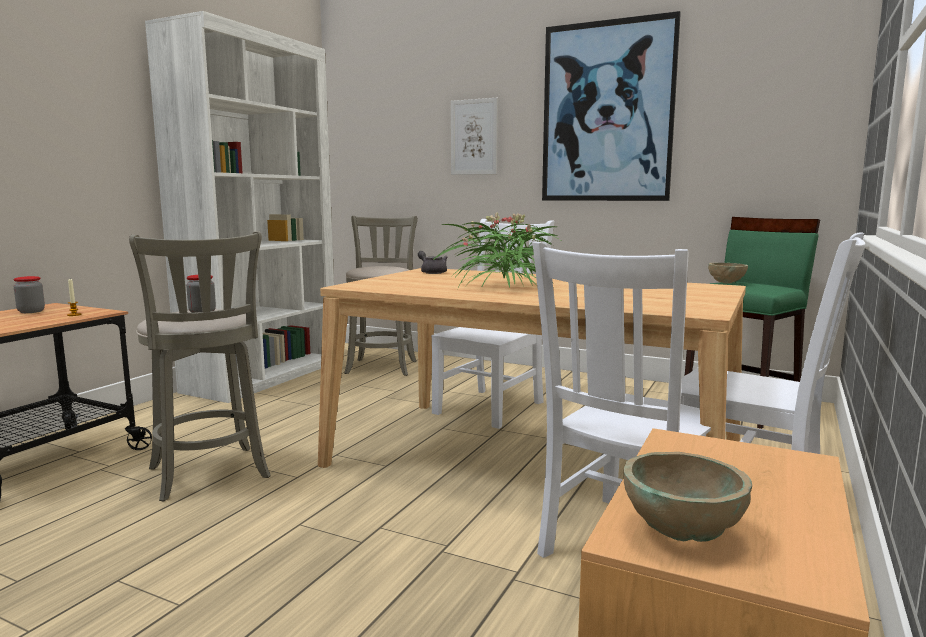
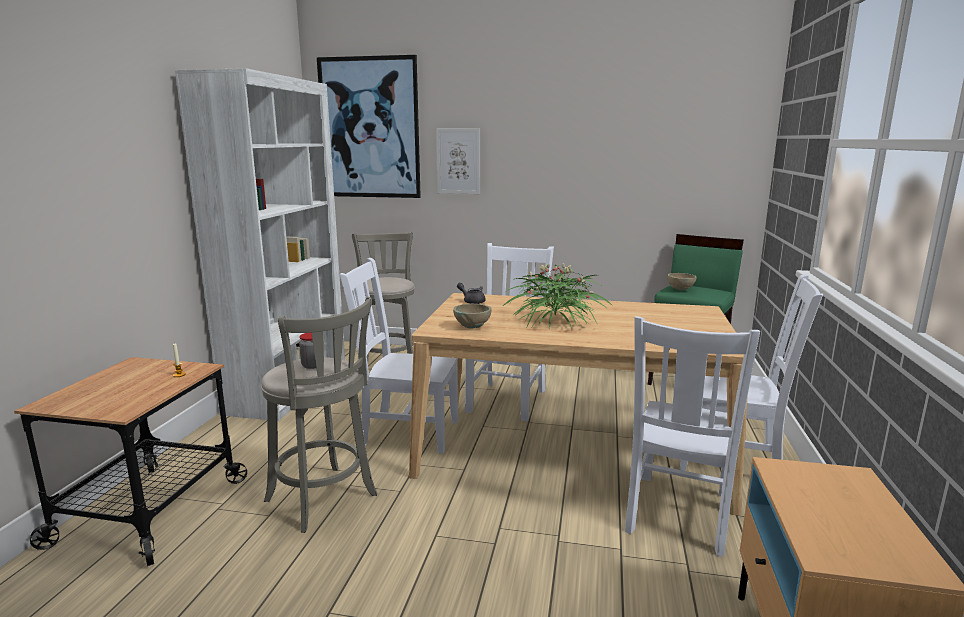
camera: 15 degrees left, 5 degrees up
(31, 311) = (127, 374): jar -> none
(350, 425) = (406, 432): none -> white chair
(607, 112) = (576, 147): picture -> picture (370, 128)
(680, 532) = (841, 546): beige bowl -> beige bowl (472, 327)

